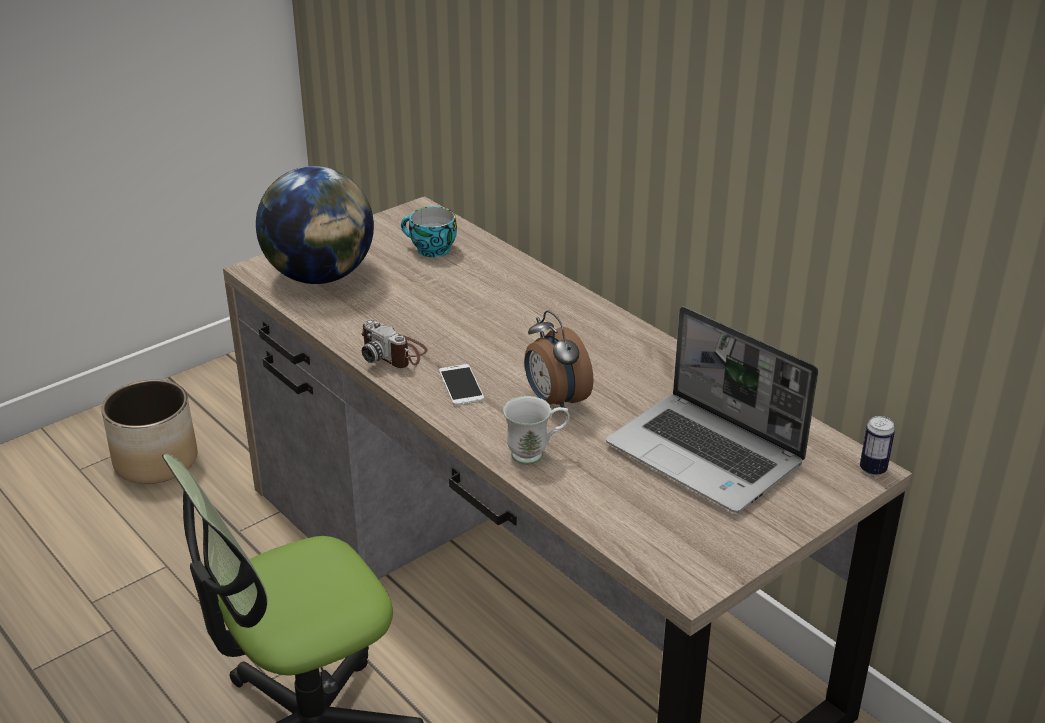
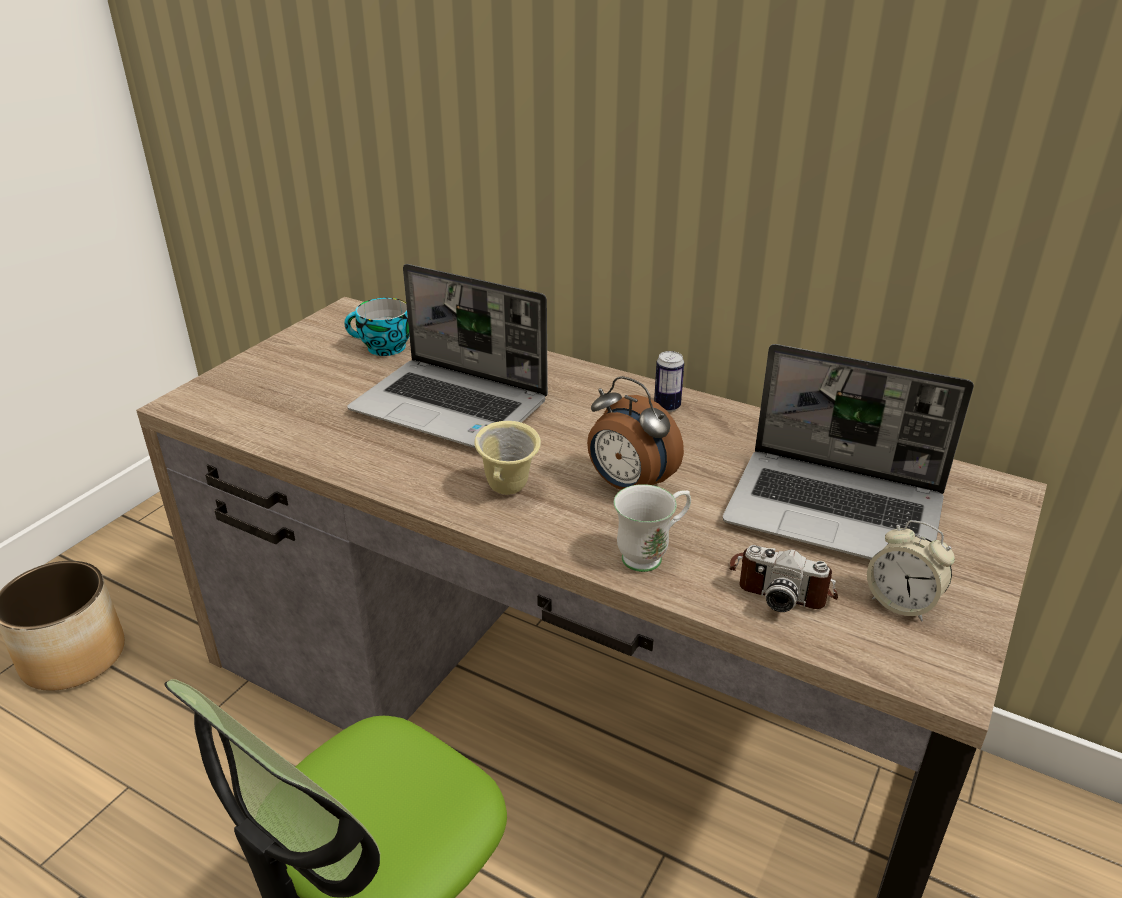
camera: 20 degrees left, 0 degrees up
(320, 276) = (267, 398): globe -> none
(394, 353) = (406, 469): camera -> camera (781, 584)
(457, 311) = (452, 407): none -> laptop
(461, 385) = (509, 491): phone -> beige mug
(701, 529) = (901, 603): none -> alarm clock
(873, 469) = (1009, 488): can -> can (667, 406)

